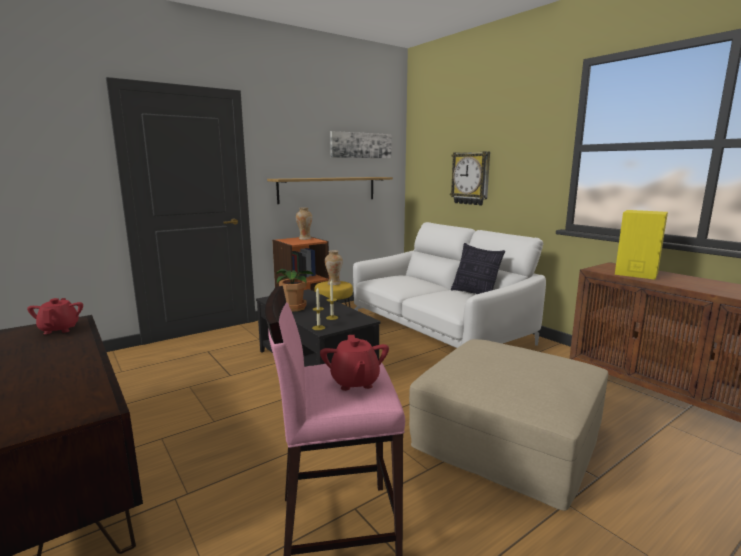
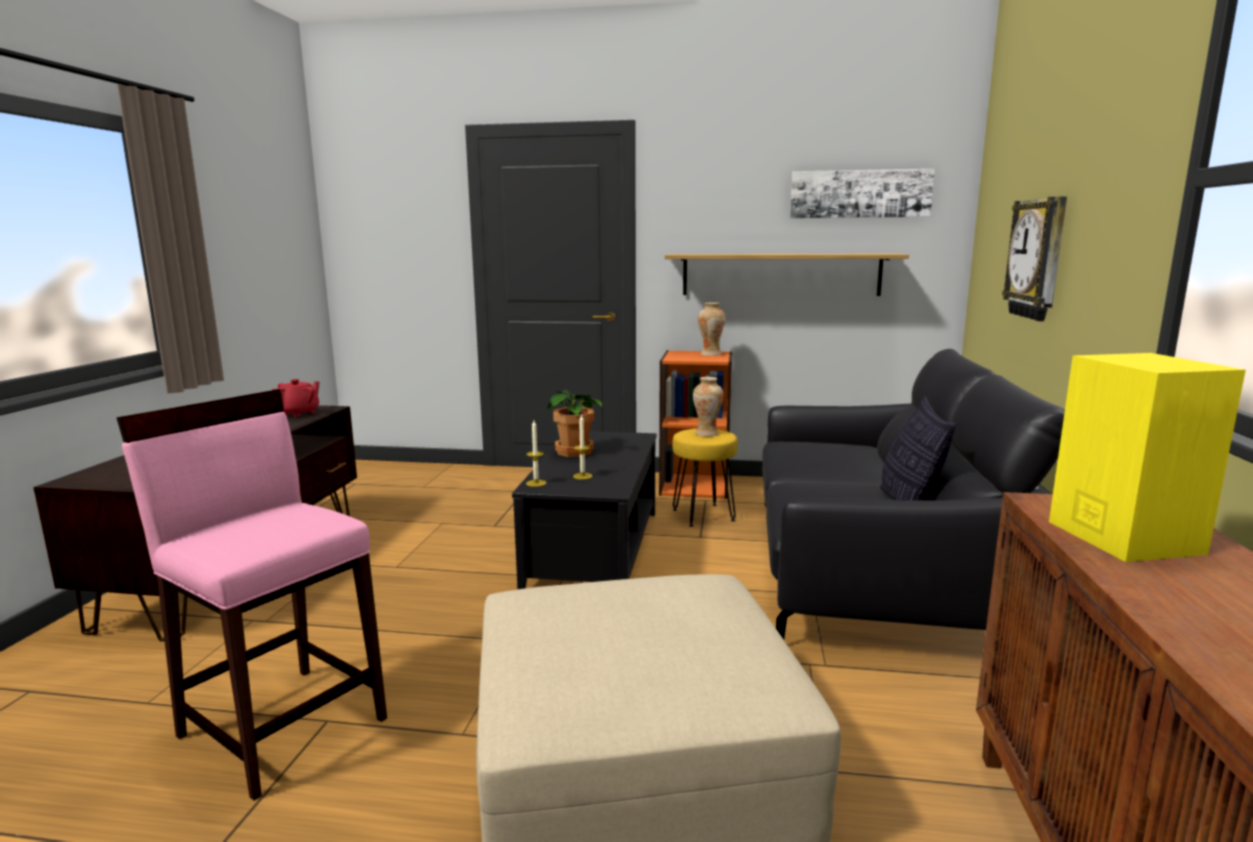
camera: 45 degrees right, 0 degrees up
(355, 382) = (262, 530): red teapot -> none
(439, 331) = (870, 569): white sofa -> black sofa

